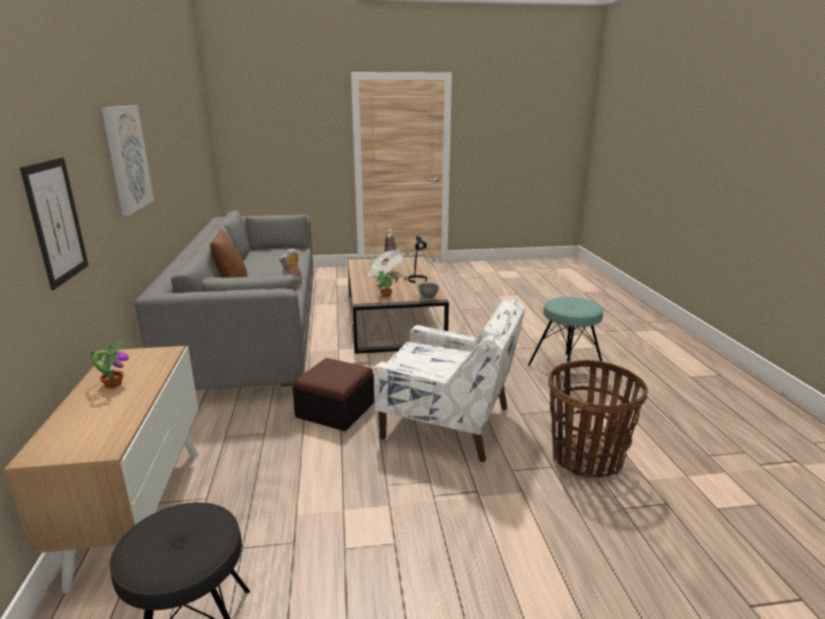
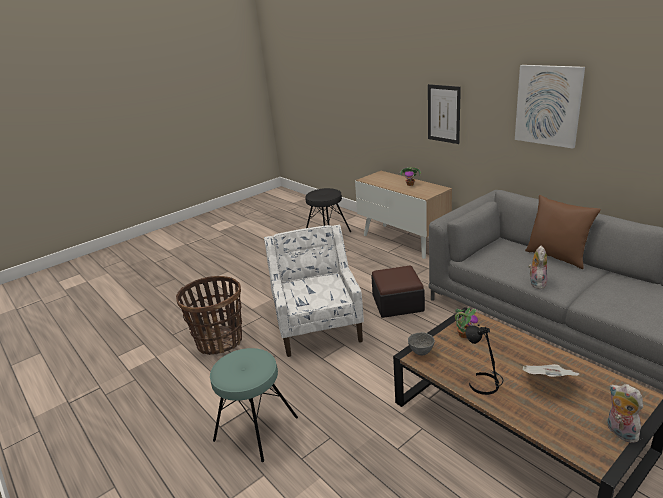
camera: 150 degrees right, 5 degrees up
(449, 424) = (318, 326): white armchair -> white armchair turned 90 degrees clockwise

